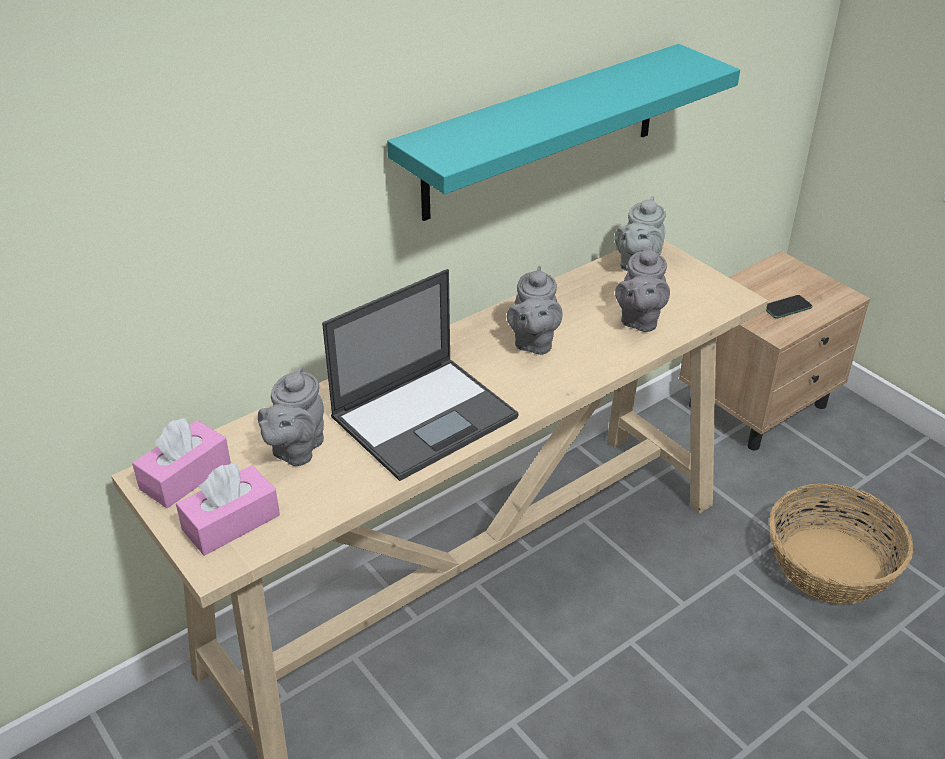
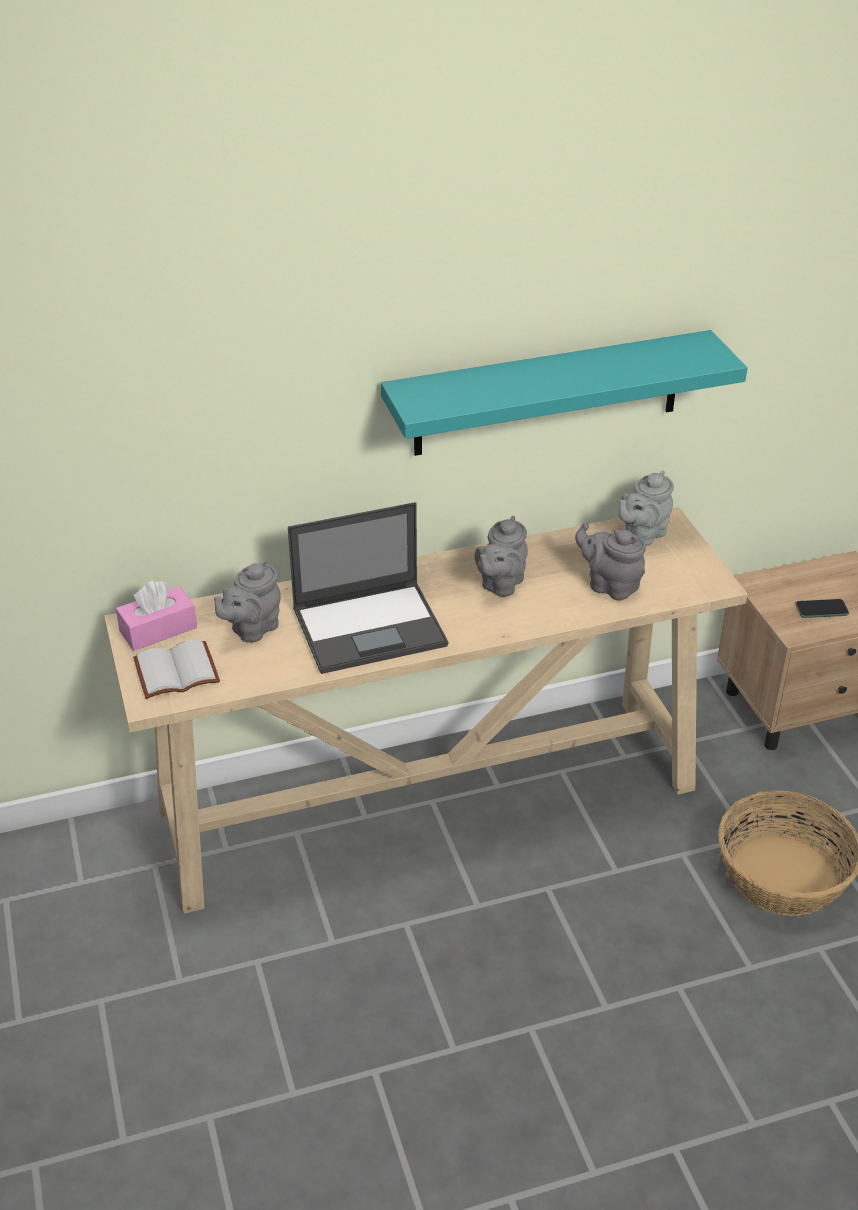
camera: 20 degrees right, 0 degrees up
(231, 522) = (175, 673): pink tissue box -> white book
(639, 320) = (610, 586): grey teapot -> grey teapot turned 90 degrees clockwise

